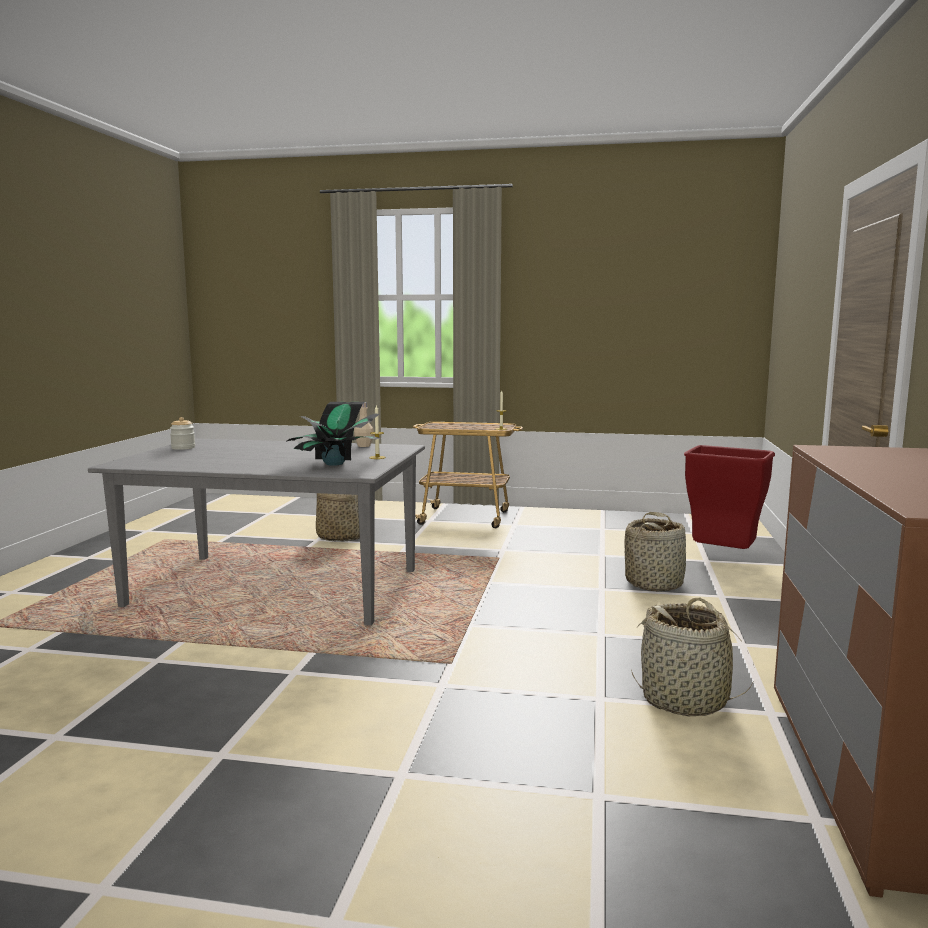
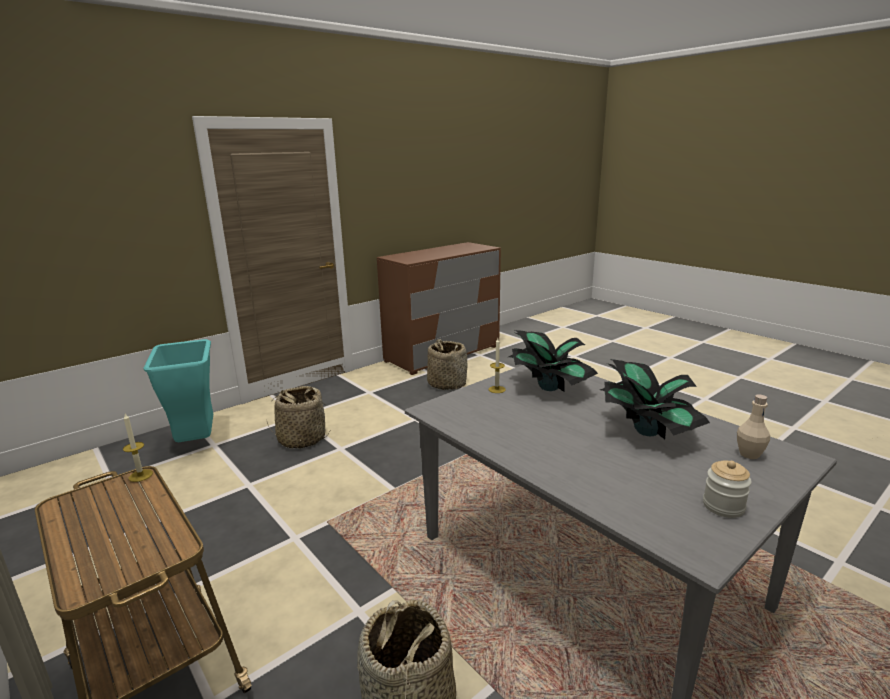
camera: 140 degrees left, 10 degrees up
(233, 459) = (646, 430): none -> potted plant
(364, 446) = (469, 426): beige bottle -> beige bottle (749, 454)
(723, 557) = (196, 442): red trash can -> turquoise trash can

